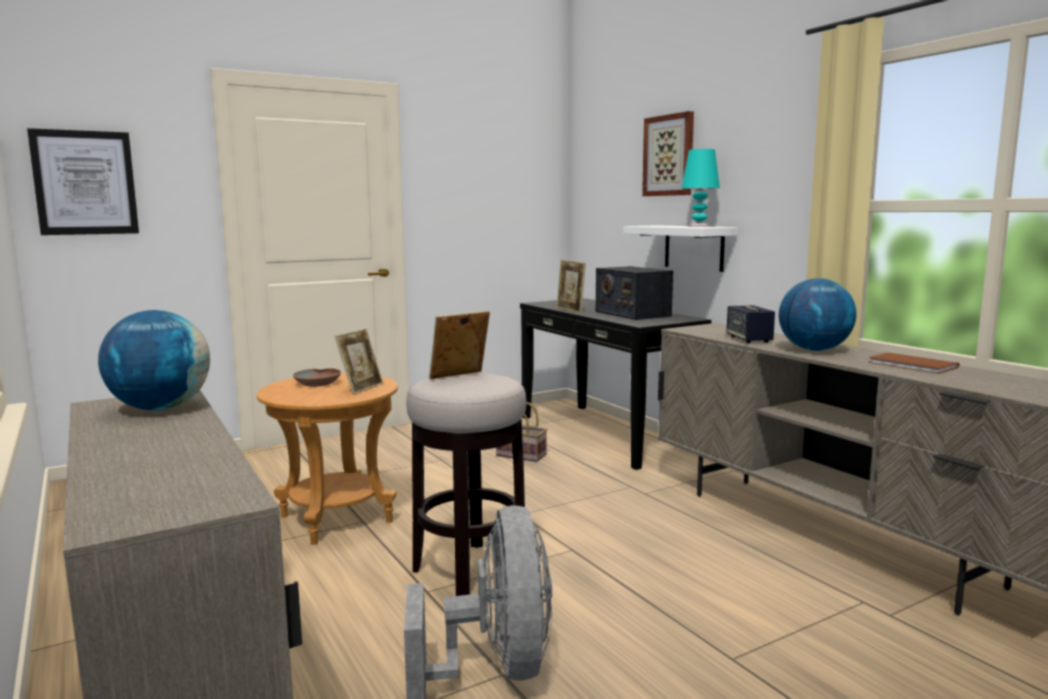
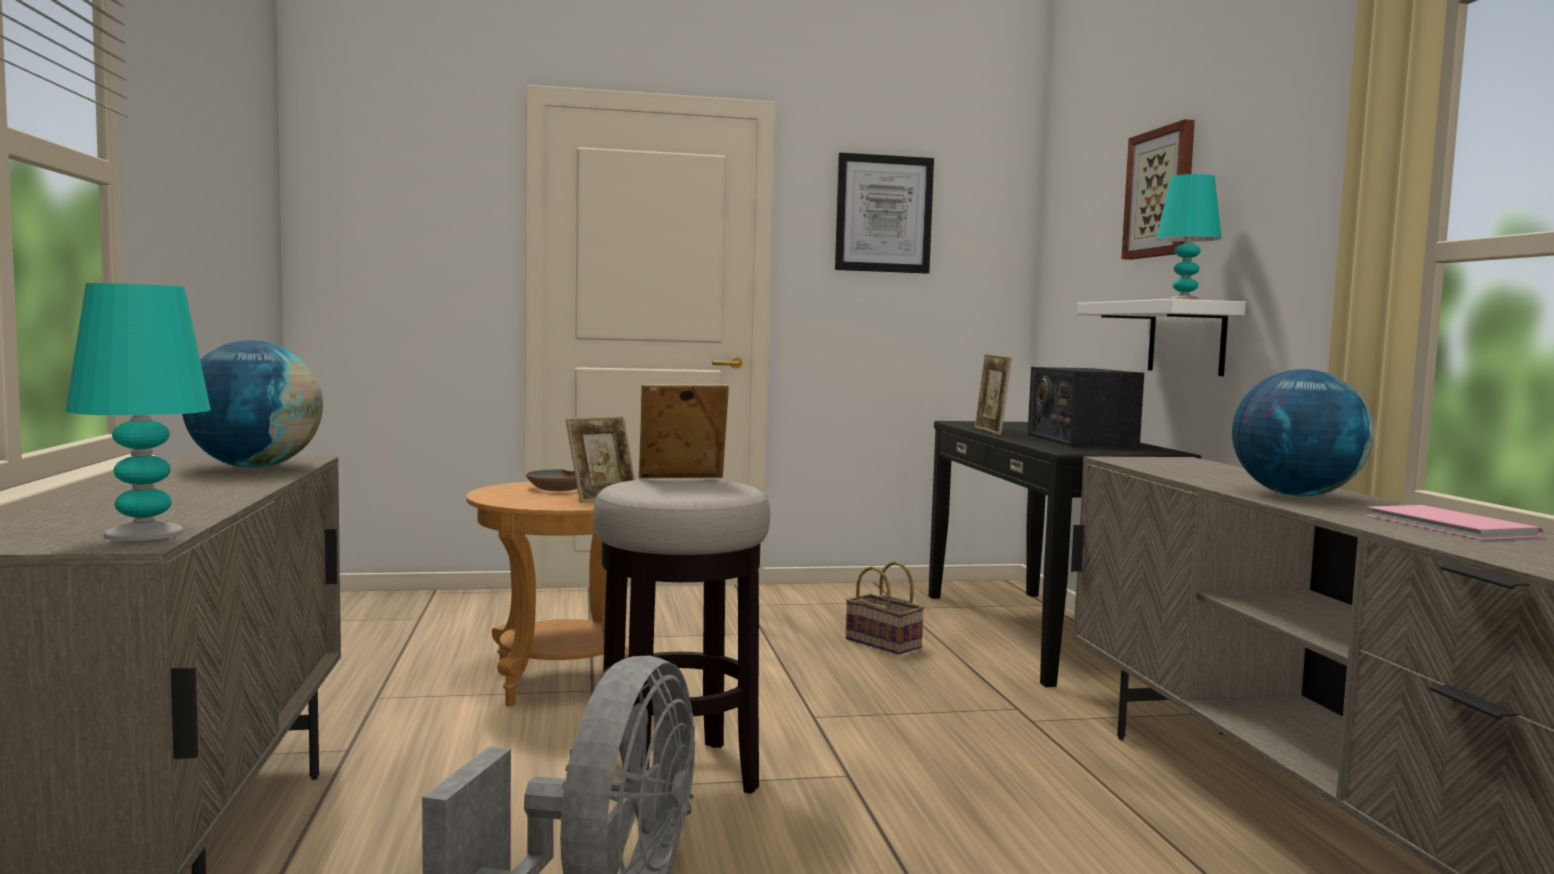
camera: 20 degrees right, 5 degrees down
(85, 183) = (365, 226): picture -> picture (883, 214)
(229, 491) = (144, 534): none -> turquoise table lamp
(749, 339) = (1204, 476): speaker -> none
(913, 365) = (1450, 526): brown book -> pink book

